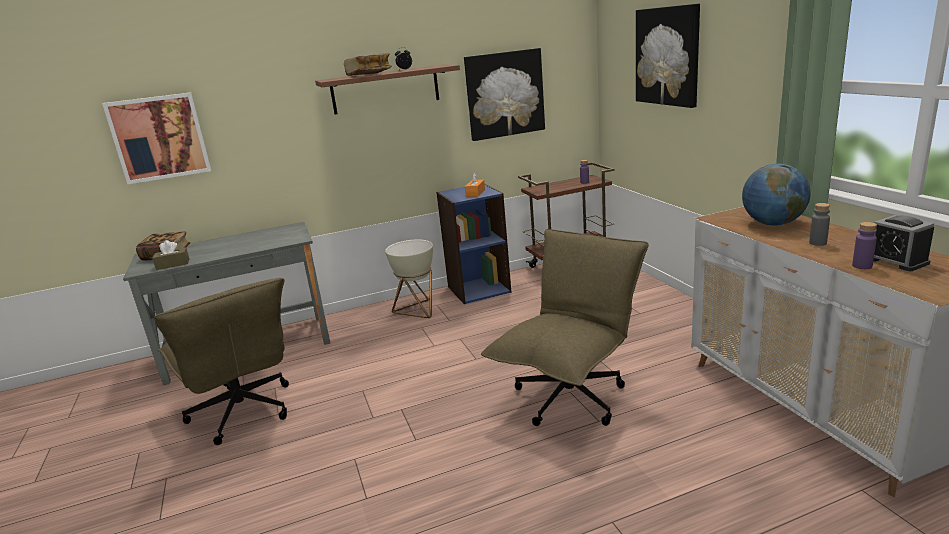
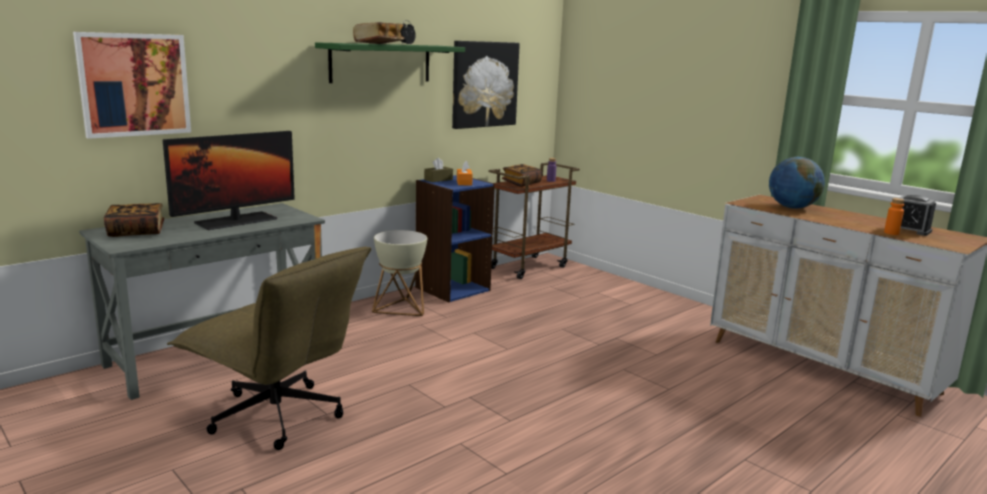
camera: 25 degrees left, 5 degrees down
(173, 264) = (164, 240): brown tissue box -> brown tissue box (438, 179)
(245, 243) = (236, 221): none -> monitor
(385, 89) = (381, 63): brown shelf -> green shelf
(550, 187) = (521, 183): none -> book
(568, 399) = (627, 374): beige office chair -> none
(667, 56) = (652, 64): picture -> none
(818, 243) = (842, 219): grey bottle -> none
(862, 266) = (891, 233): purple bottle -> orange bottle

